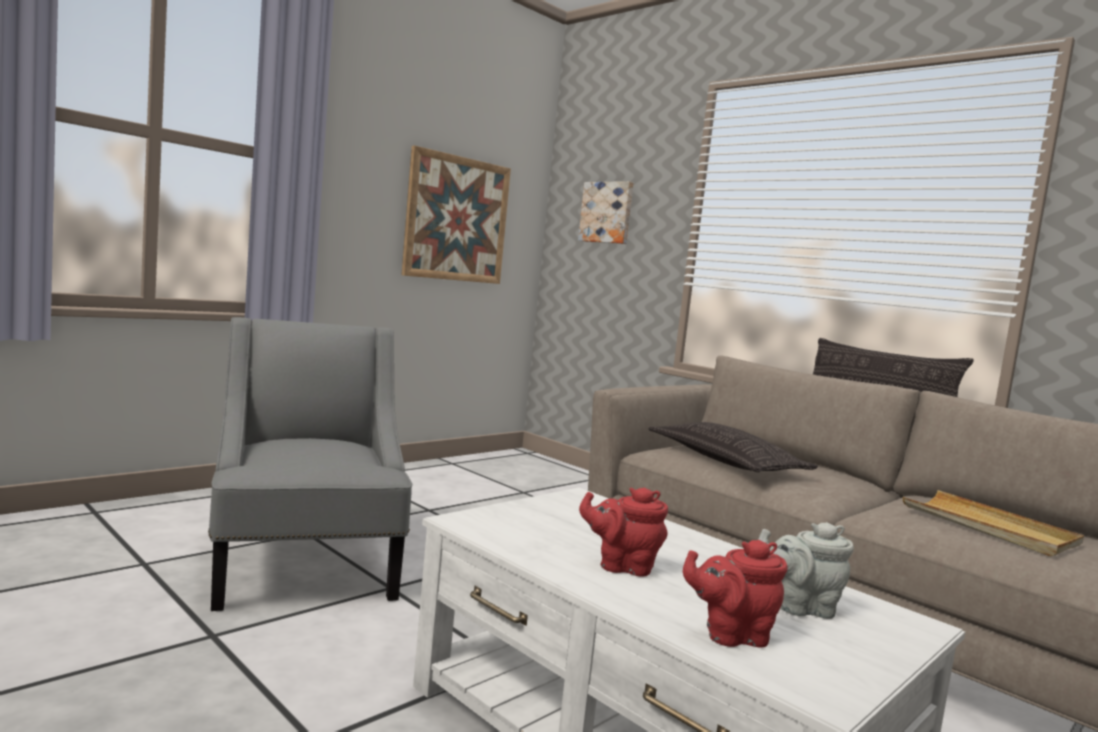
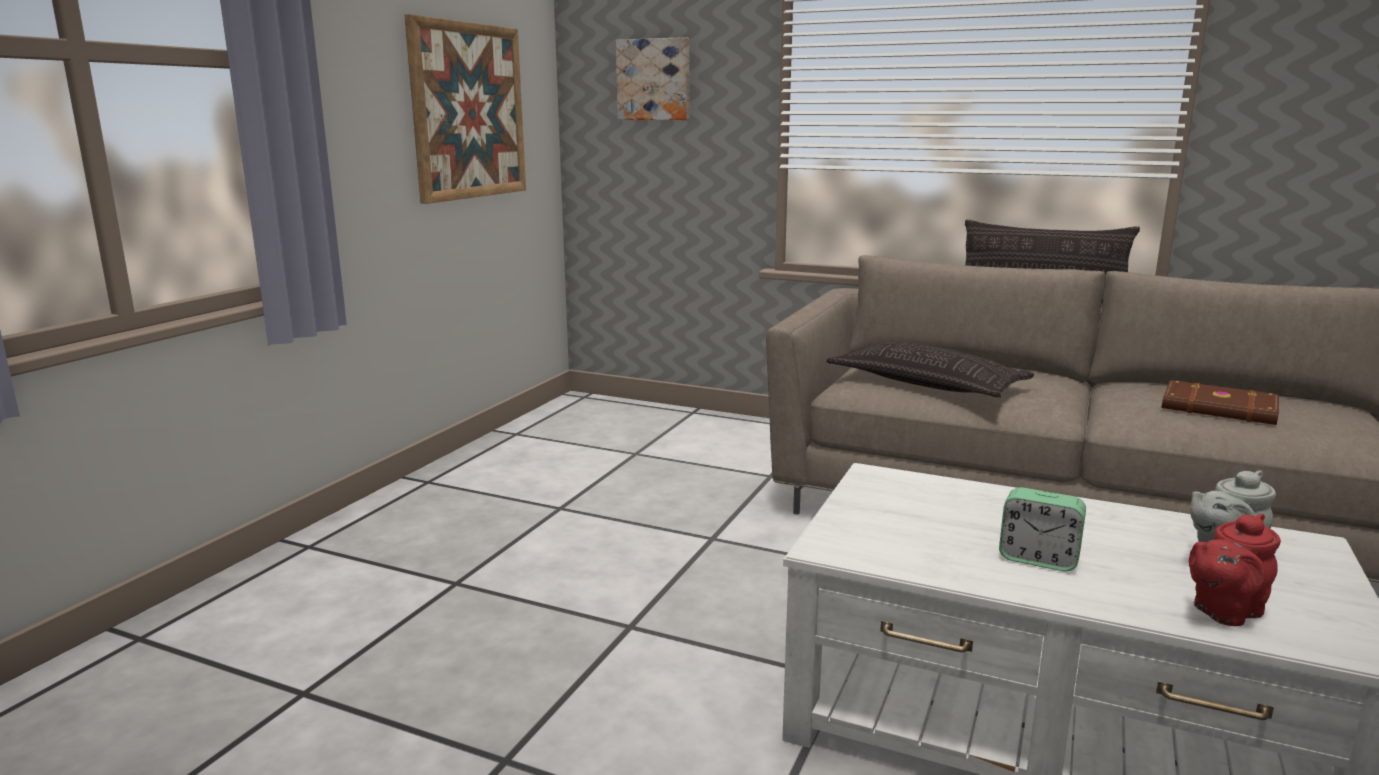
camera: 20 degrees left, 10 degrees up
(305, 563) = (500, 626): grey armchair -> none
(622, 566) = (1038, 559): red teapot -> alarm clock
(988, 527) = (1219, 409): beige tray -> brown book

